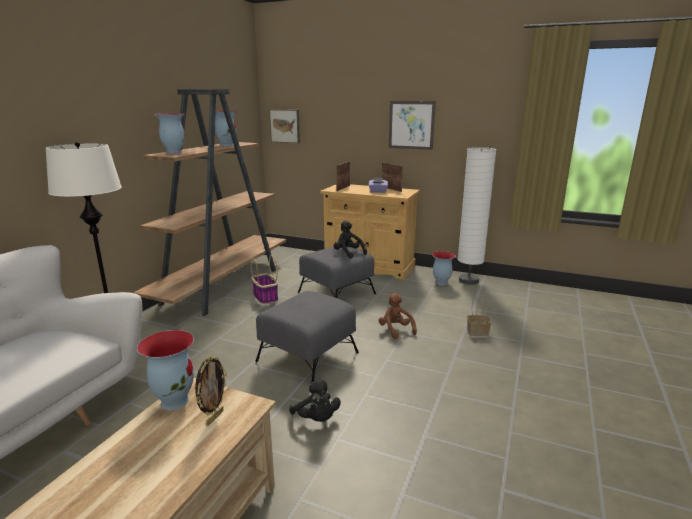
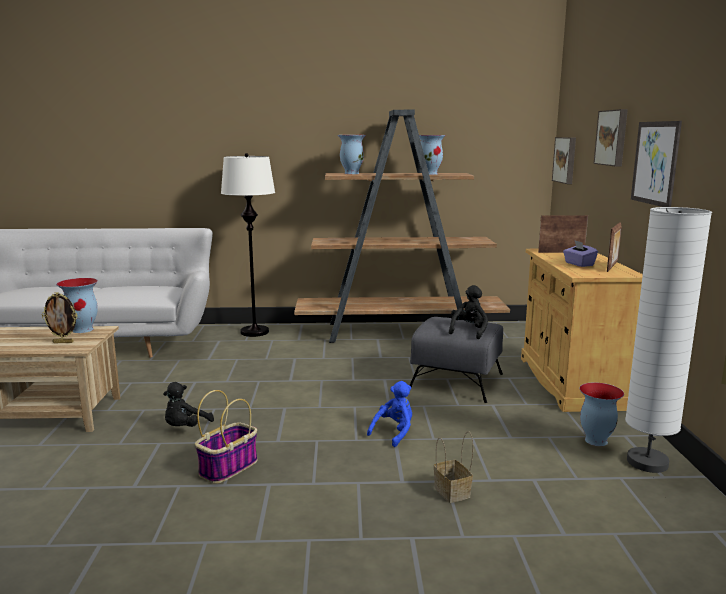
camera: 65 degrees right, 5 degrees down
(265, 297) = (397, 353): basket -> basket (228, 467)
(308, 356) = (291, 400): grey ottoman -> none
(355, 110) = (613, 137): none -> picture
(395, 330) = (394, 433): brown plush toy -> blue plush toy

